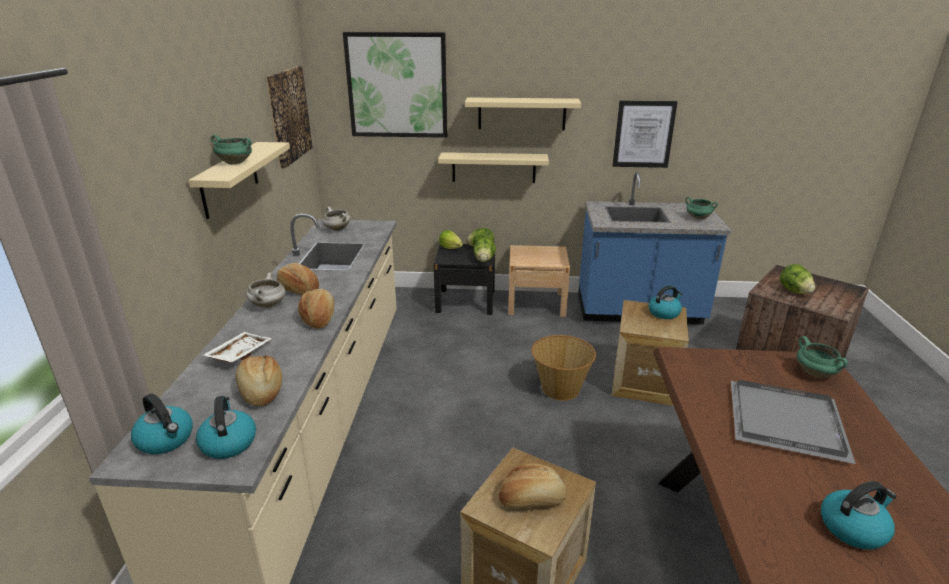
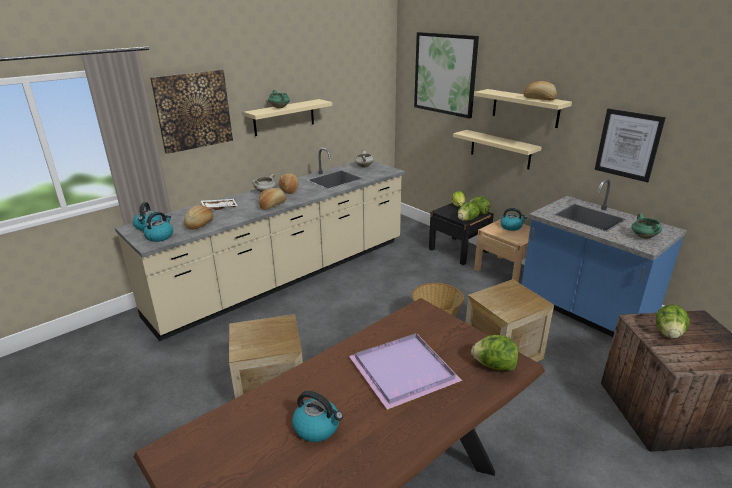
camera: 45 degrees right, 0 degrees up
(289, 115) = (364, 86): picture -> picture (193, 110)
(532, 500) = (261, 338): bread -> bread (539, 99)
(664, 313) = (527, 299): kettle -> kettle (511, 227)
(788, 423) = (403, 372): grey tray -> purple tray
(816, 373) = (494, 366): green cooking pot -> lettuce

